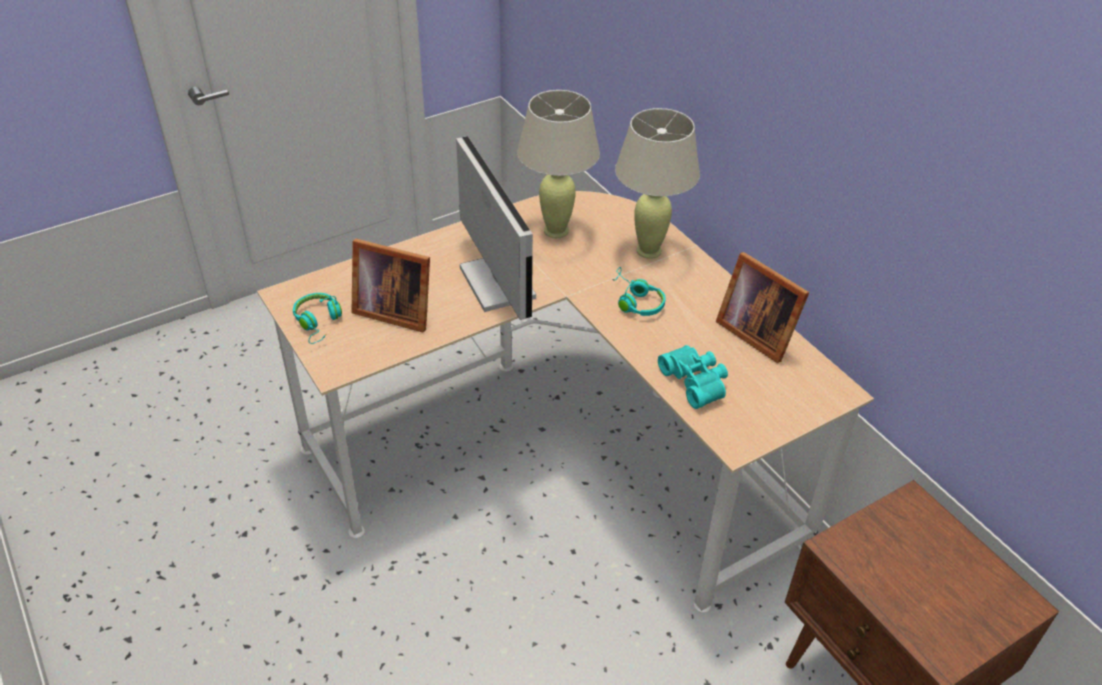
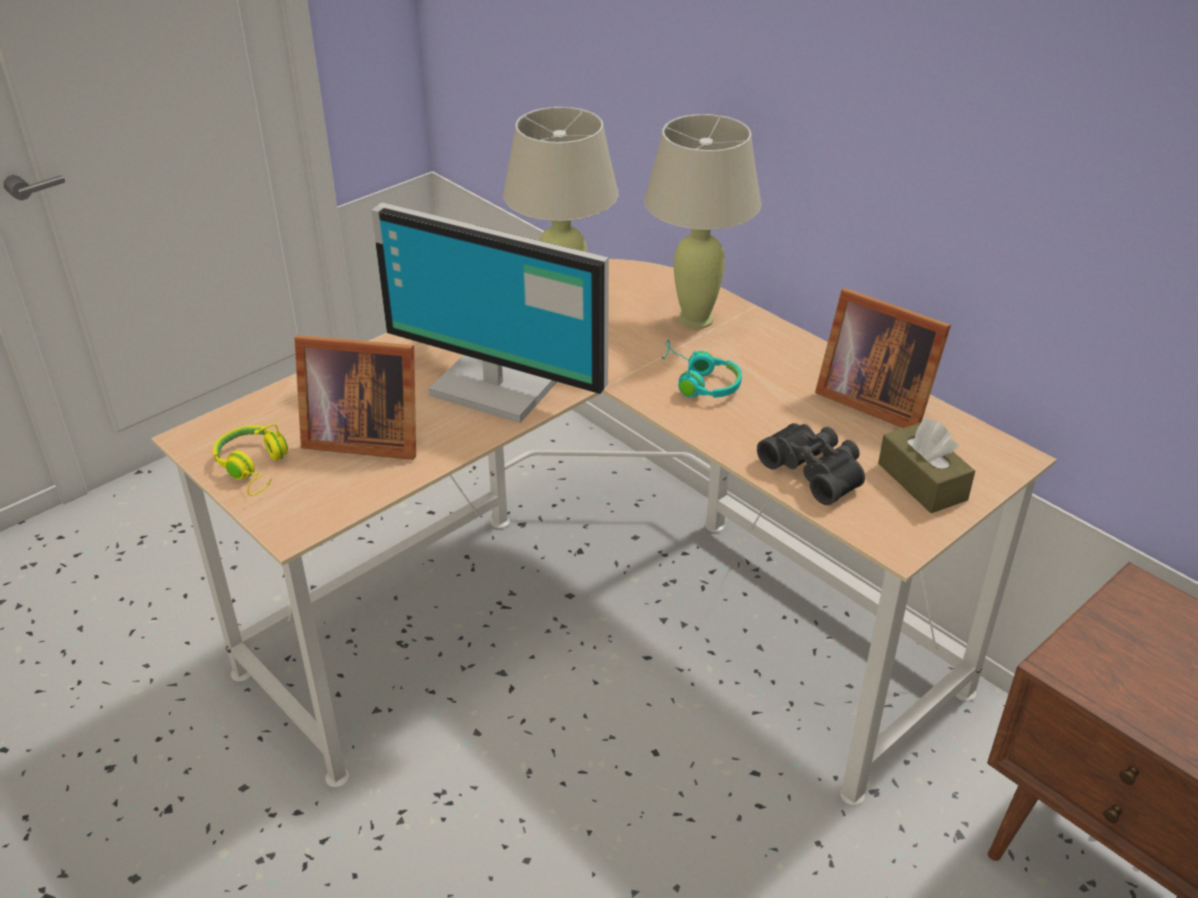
camera: 10 degrees left, 5 degrees down
(318, 322) = (254, 467): turquoise headphones -> yellow headphones
(493, 284) = (496, 385): monitor -> monitor turned 150 degrees clockwise
(696, 381) = (815, 471): turquoise binoculars -> black binoculars
(769, 401) = (922, 481): none -> brown tissue box

